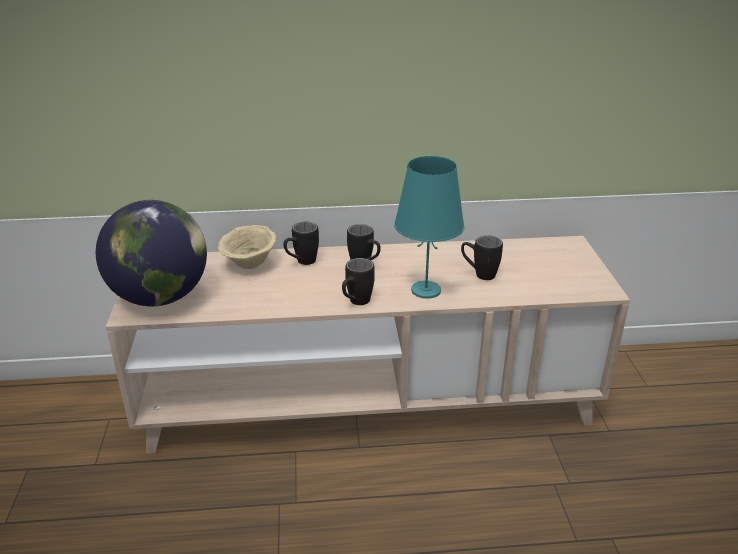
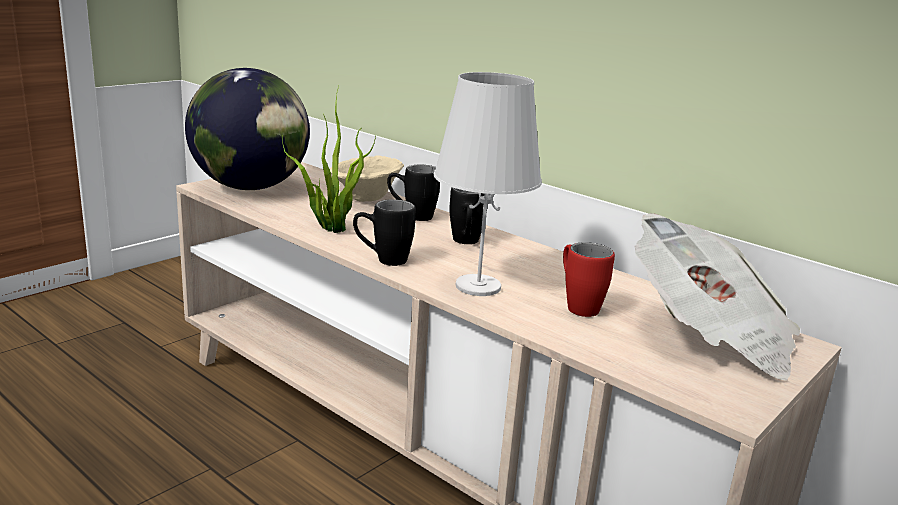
camera: 45 degrees right, 10 degrees down
(282, 298) = (331, 228): none -> potted plant
(426, 290) = (479, 286): turquoise table lamp -> white table lamp
(479, 274) = (577, 305): black mug -> red mug
(545, 259) = (711, 336): none -> newspaper

